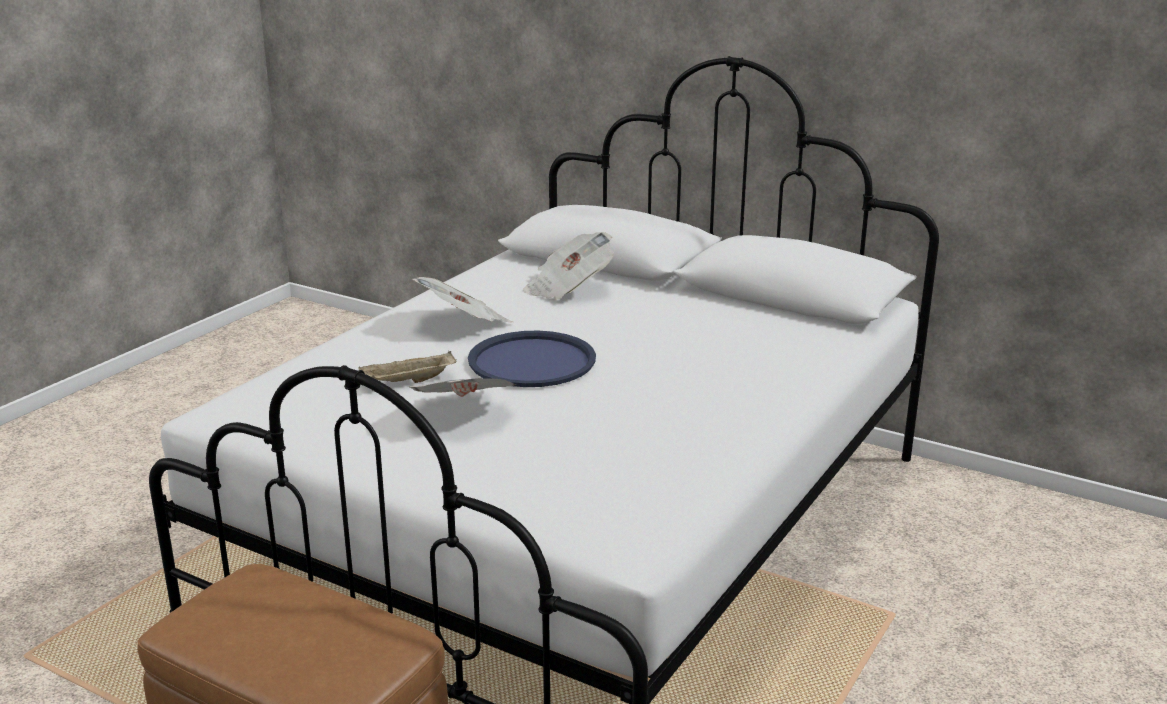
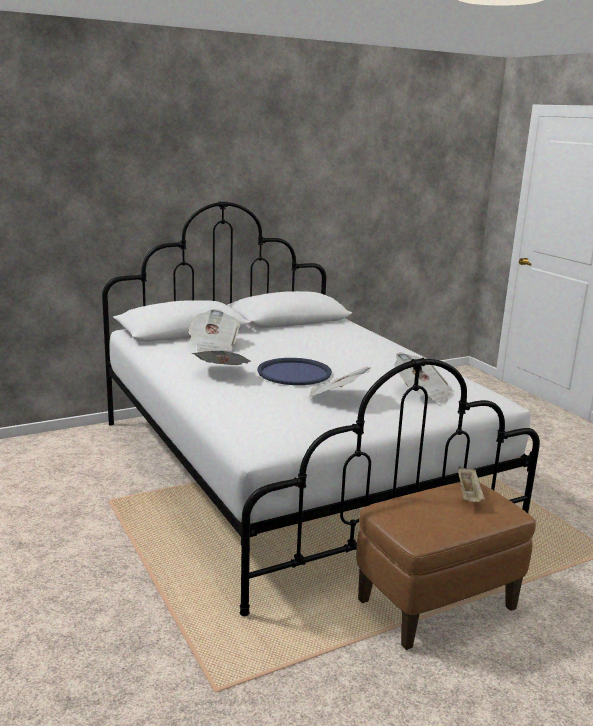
camera: 60 degrees left, 5 degrees down
(408, 382) = (281, 400): beige tray -> beige tray (469, 495)
(572, 470) = (422, 394): none -> newspaper

